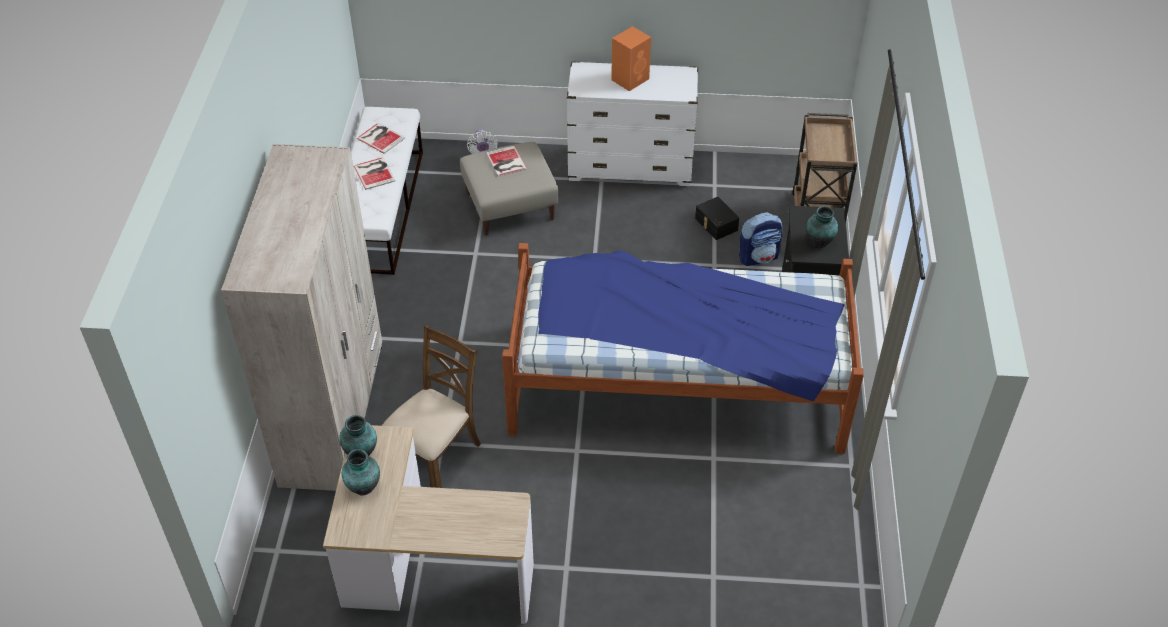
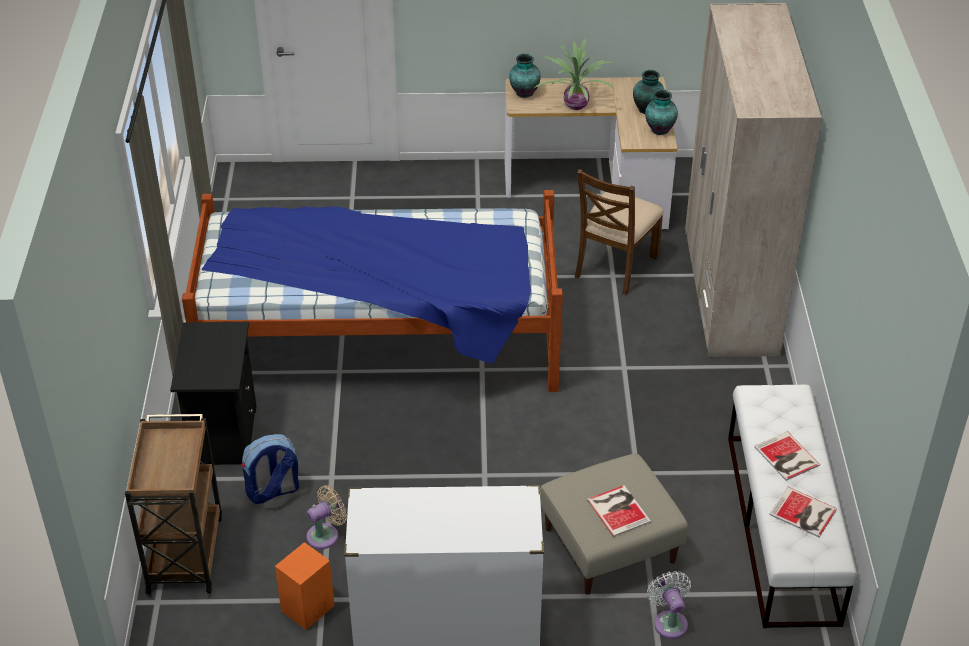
camera: 175 degrees right, 5 degrees down
(448, 500) = (574, 105): none -> potted plant
(631, 79) = (448, 522): orange speaker -> orange speaker (306, 609)
(715, 224) = (325, 534): black storage box -> beige fan
(820, 242) = (210, 344): vase -> vase (523, 93)

